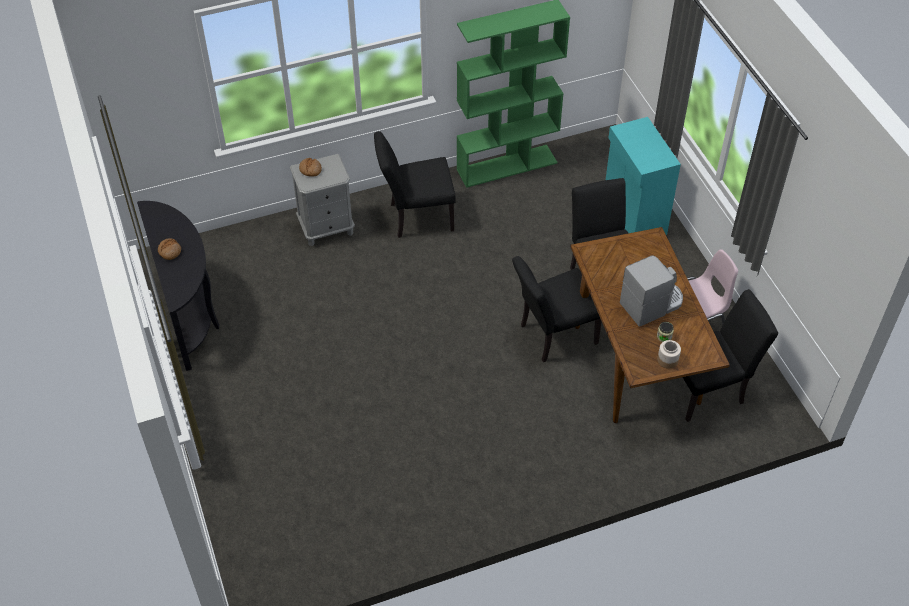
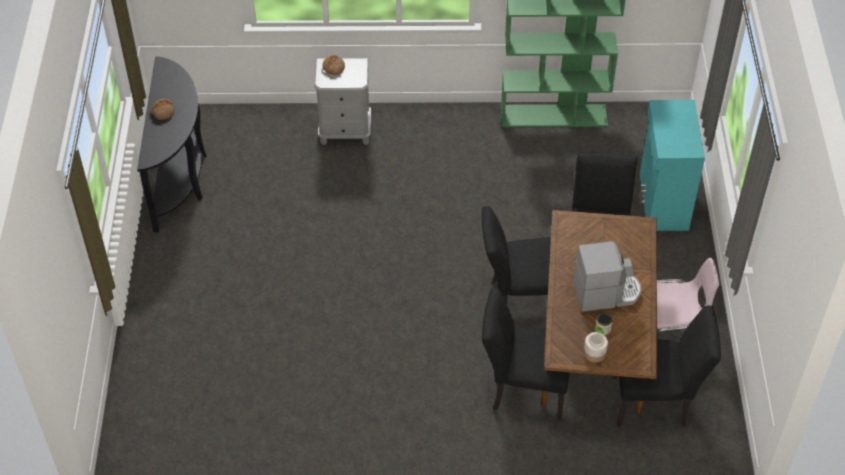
camera: 20 degrees right, 0 degrees up
(416, 217) = (437, 144): black chair -> black chair (523, 389)

